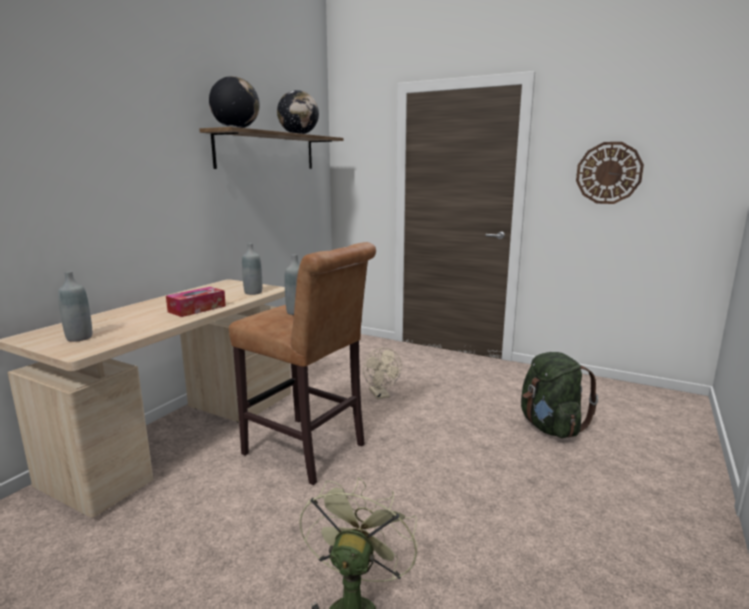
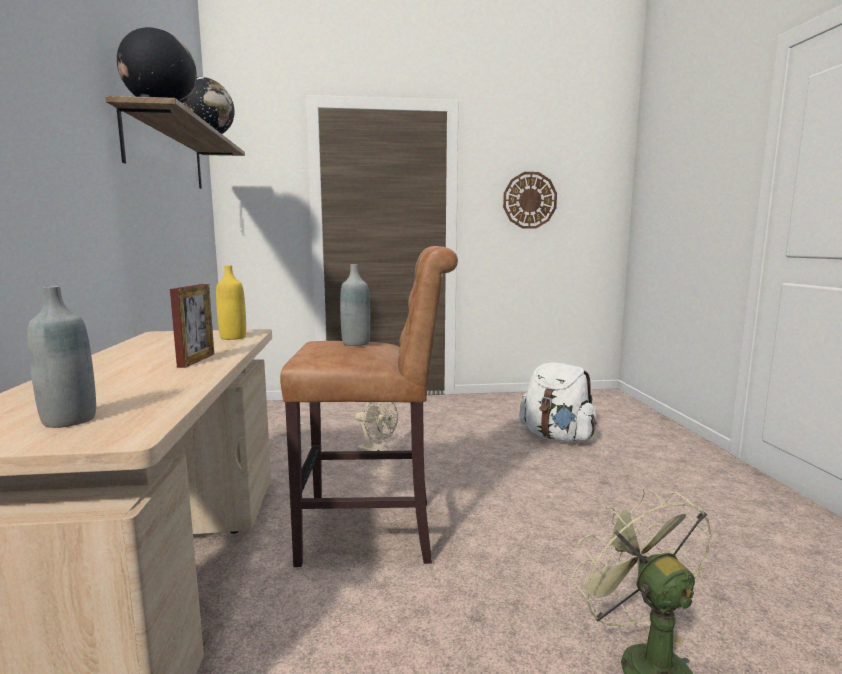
camera: 35 degrees left, 5 degrees down
(197, 309) = (196, 360): tissue box -> picture frame
(253, 292) = (233, 337): grey bottle -> yellow bottle
(550, 427) = (557, 437): green backpack -> white backpack

